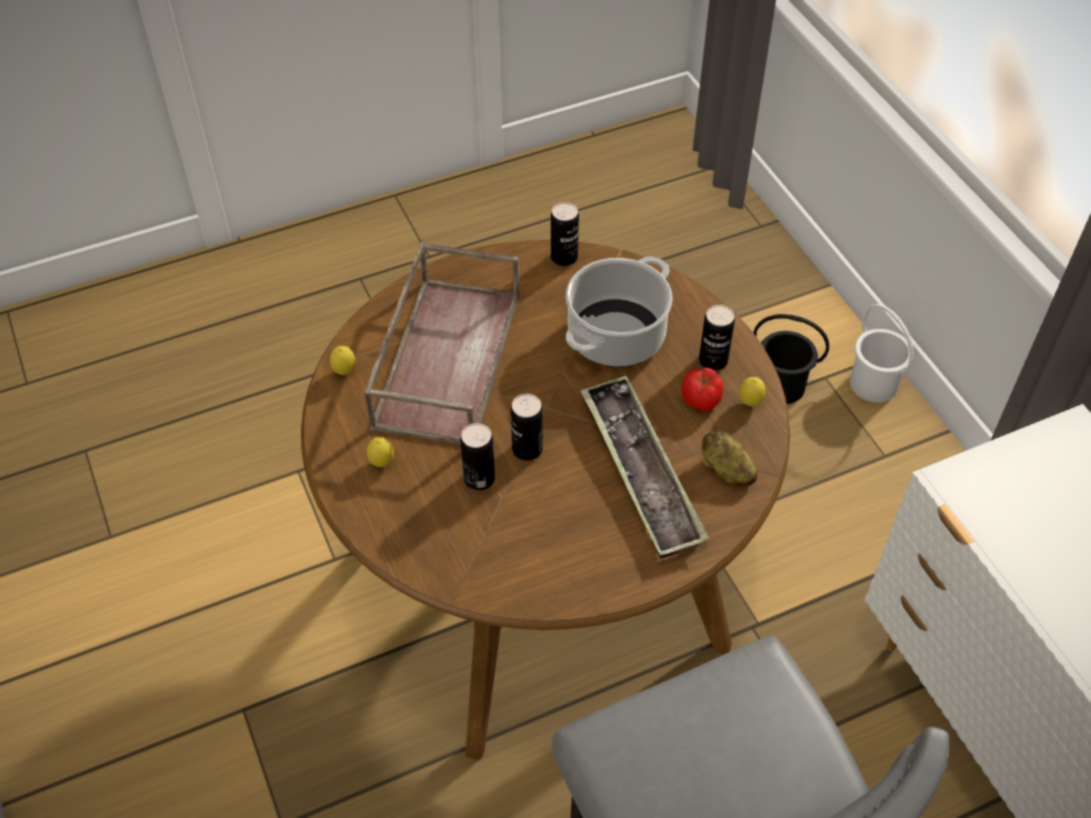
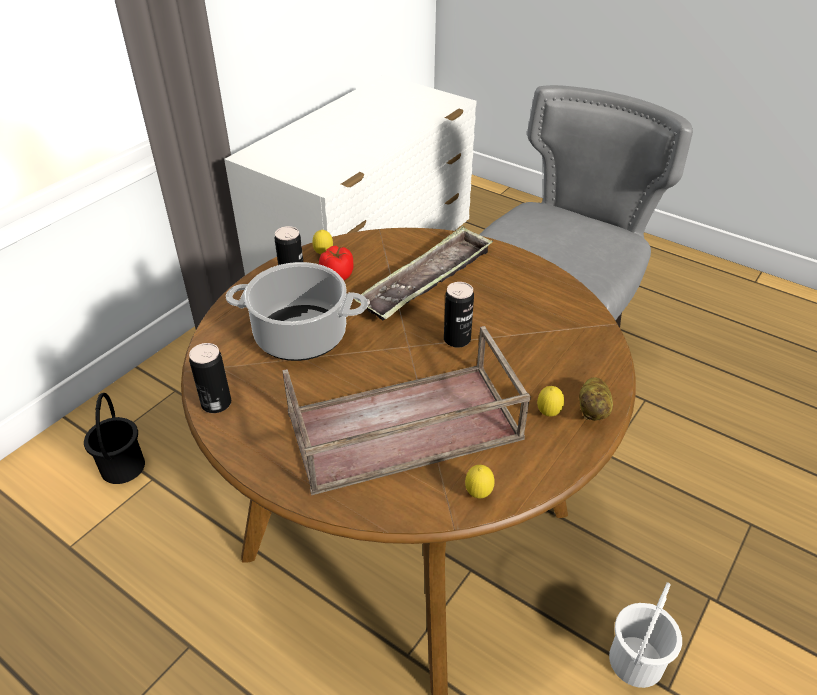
camera: 120 degrees left, 10 degrees down
(479, 478) = (507, 353): can -> none
(726, 470) = (392, 248): potato -> potato (593, 410)
(873, 384) = (102, 415): white bucket -> white bucket (637, 661)

